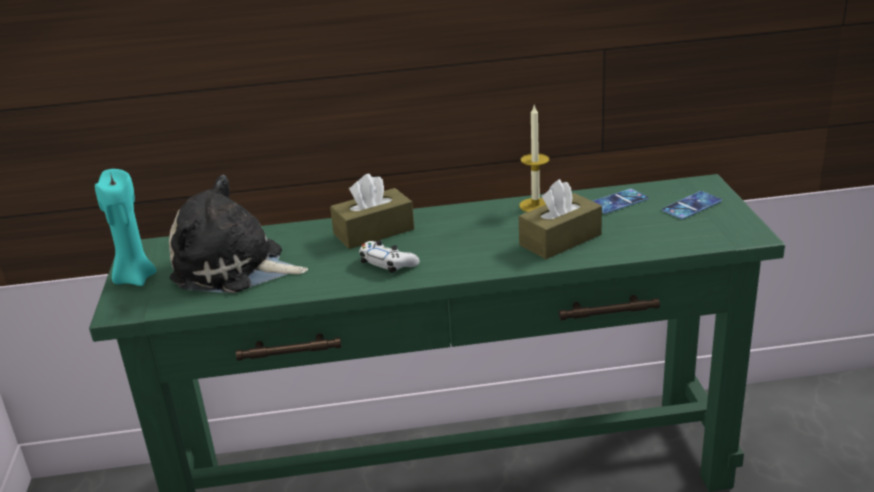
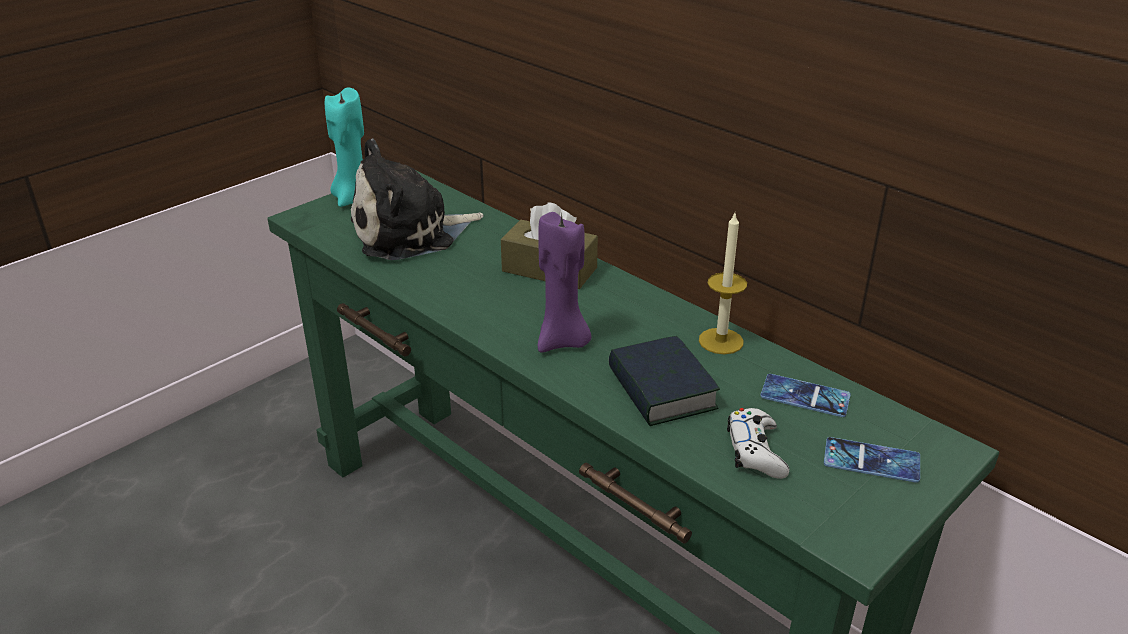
camera: 50 degrees right, 5 degrees up
(234, 269) = (410, 233): plush toy -> plush toy turned 90 degrees counterclockwise
(388, 263) = (497, 304): white game controller -> white game controller (755, 451)
(467, 254) = (563, 341): none -> purple candle
(560, 240) = (661, 390): brown tissue box -> book

